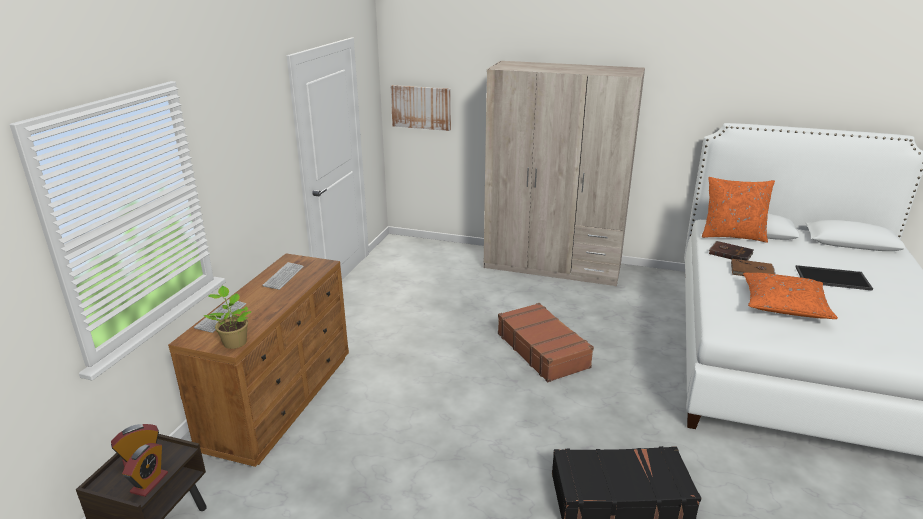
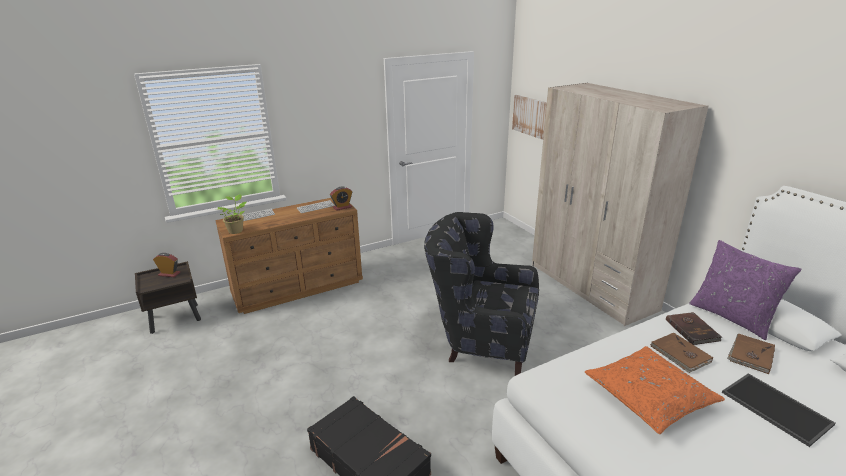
camera: 45 degrees right, 0 degrees up
(149, 483) = (155, 285): alarm clock -> alarm clock (342, 207)
(543, 350) = (481, 340): brown suitcase -> black armchair
(732, 236) = (732, 317): orange pillow -> purple pillow
(776, 254) = (750, 355): none -> brown book

